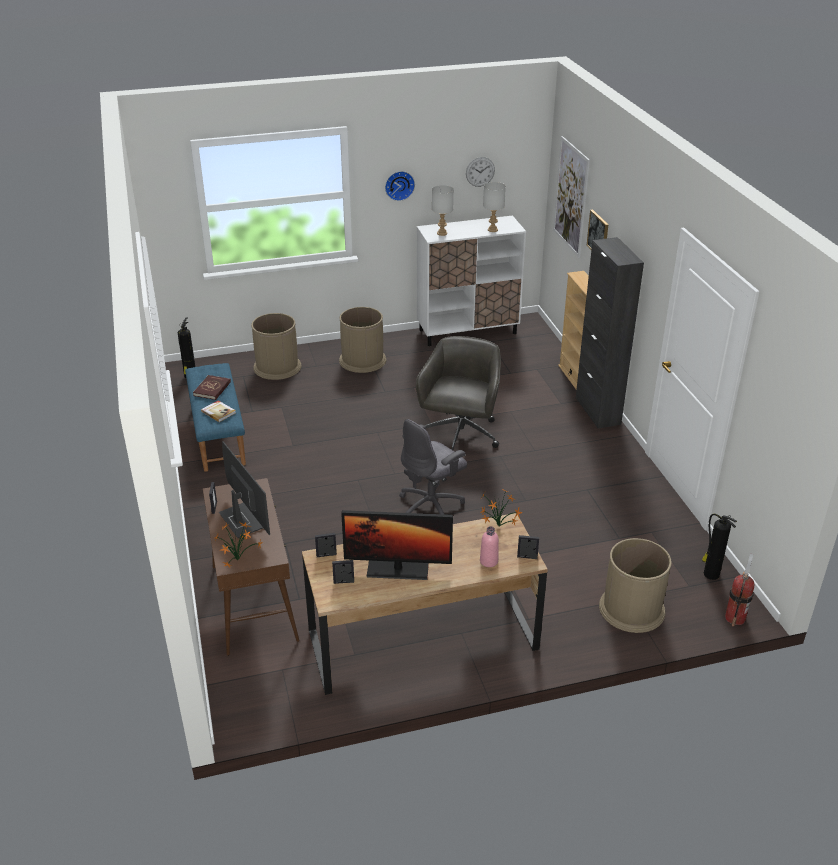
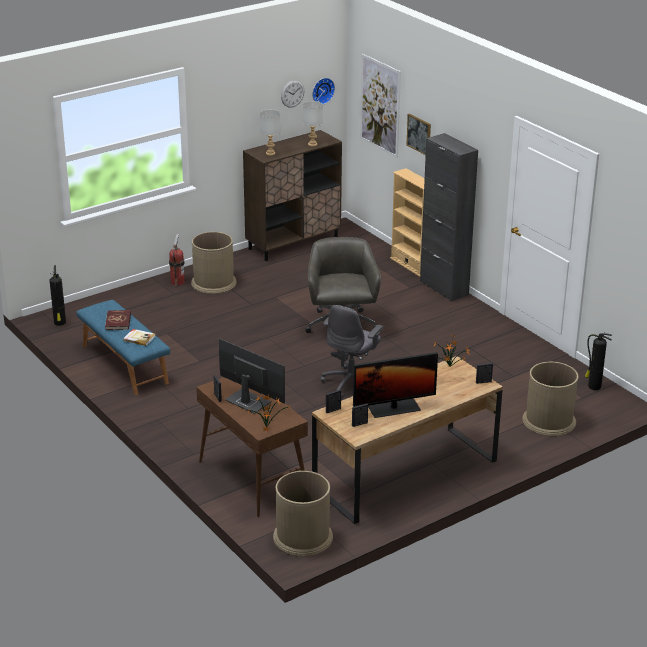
camera: 20 degrees left, 5 degrees down
(277, 367) = (138, 301): brown trash can -> brown trash can (303, 537)
(399, 185) = (227, 114): wall clock -> wall clock (322, 90)
(468, 331) = (293, 243): white cabinet -> brown cabinet
(488, 561) = (457, 390): pink bottle -> none
(735, 617) = (625, 411): fire extinguisher -> fire extinguisher (177, 282)

